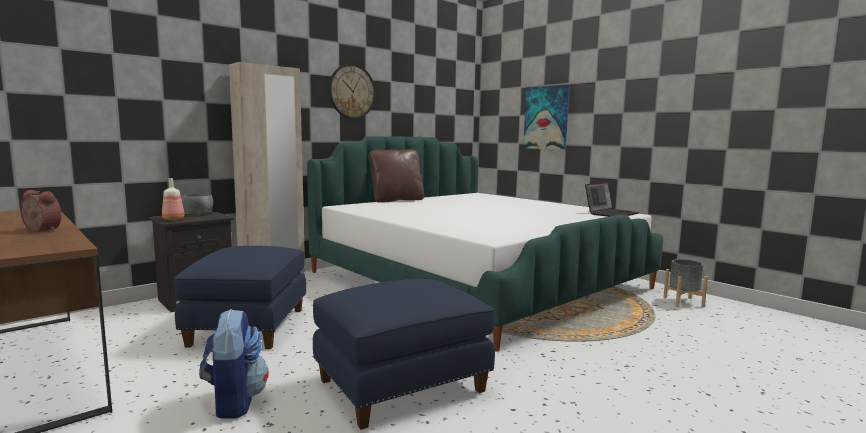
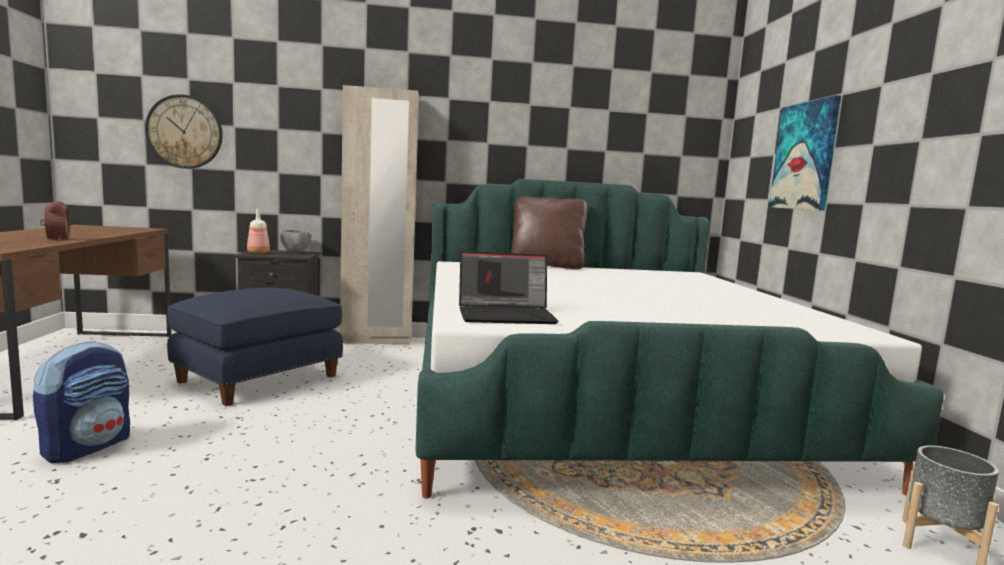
camera: 35 degrees right, 0 degrees up
(351, 91) = (506, 120): wall clock -> wall clock (185, 132)
(401, 386) = (230, 495): blue ottoman -> none
(611, 213) = (829, 328): laptop -> laptop (507, 315)

